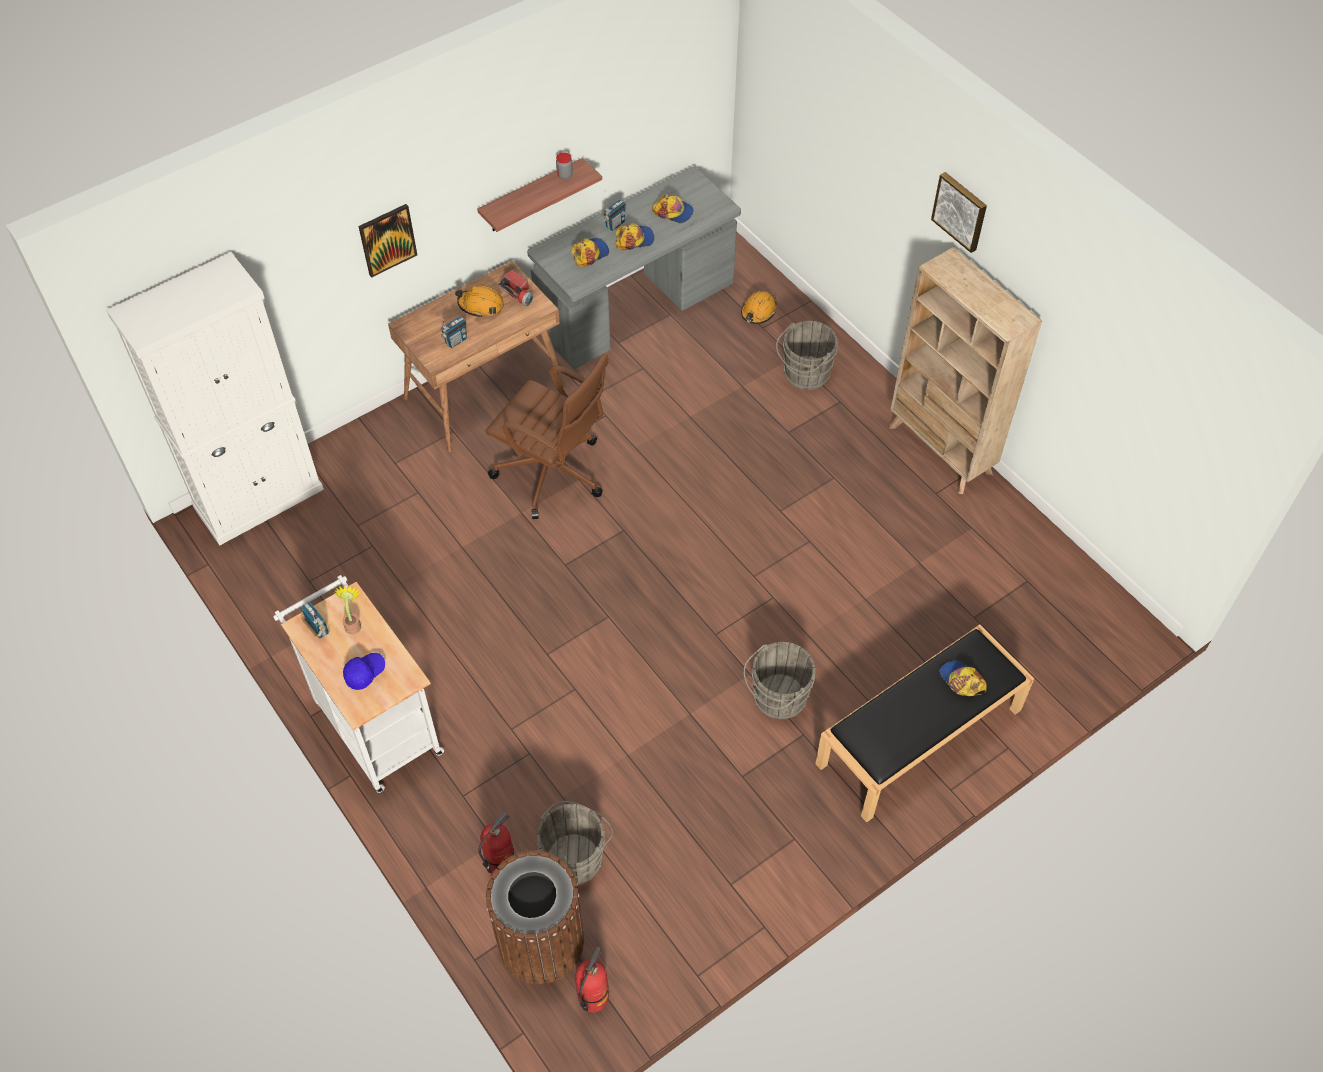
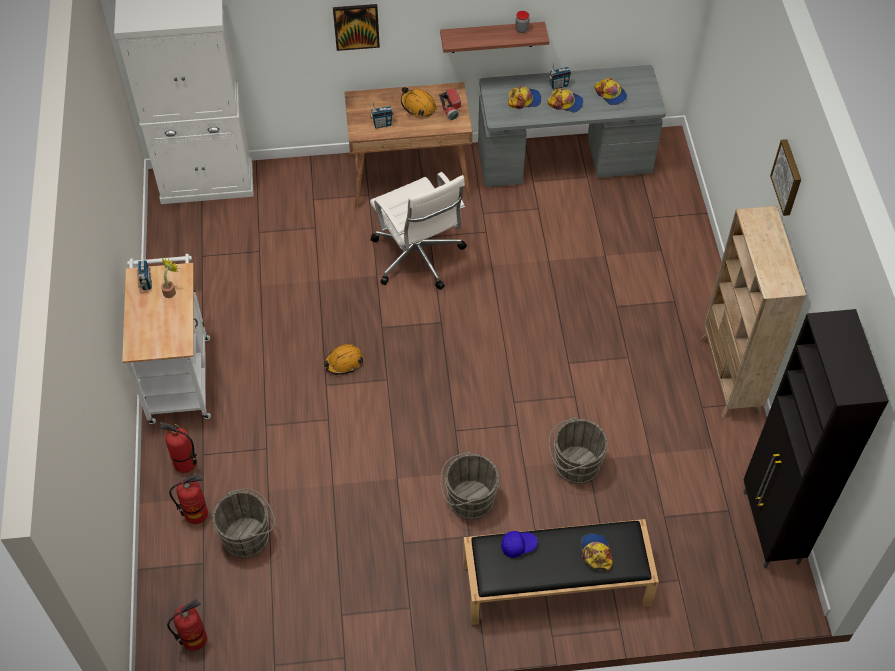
camera: 30 degrees right, 0 degrees up
(365, 673) = (155, 328): blue cap -> blue cap (518, 546)
(449, 816) = (185, 463): none -> fire extinguisher
(541, 941) = (186, 581): brown trash can -> none
(553, 474) = (418, 258): brown office chair -> white office chair
(758, 312) = (657, 204): orange hard hat -> orange hard hat (343, 362)
(804, 375) = (660, 268): grey bucket -> grey bucket (574, 465)
(1075, 579) = (770, 528): none -> black cabinet

